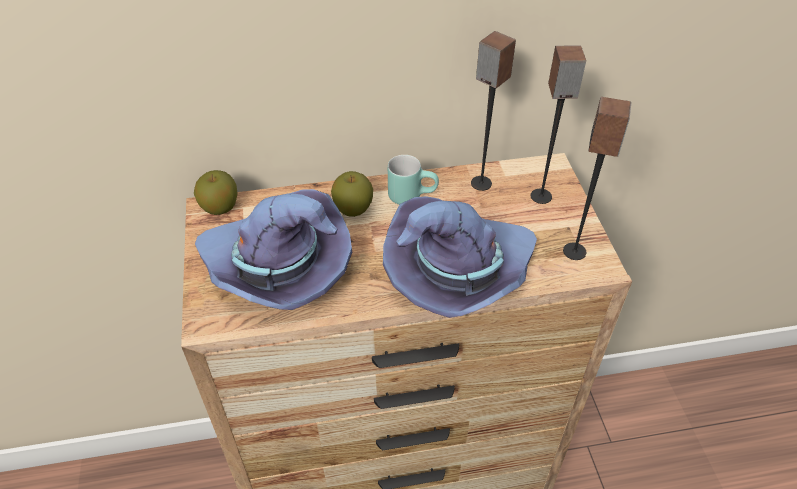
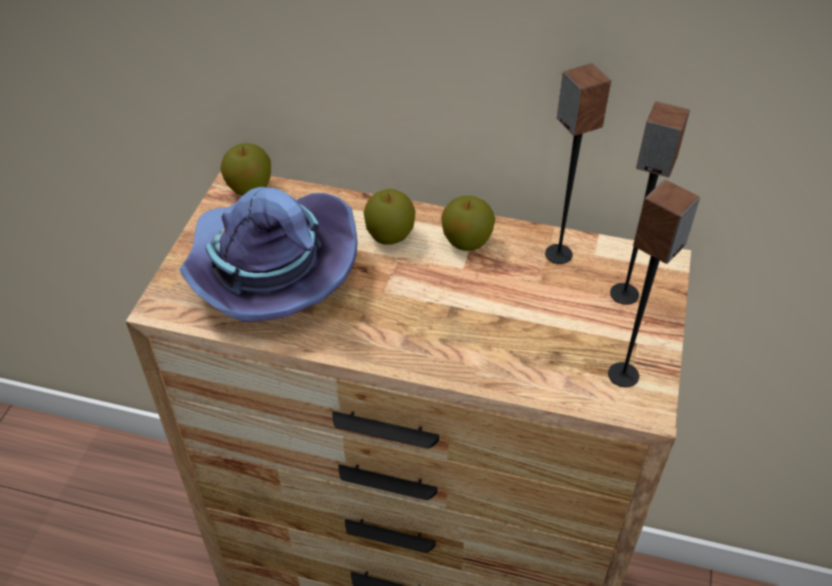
camera: 25 degrees right, 0 degrees up
(412, 195) = (466, 241): turquoise mug -> apple
(458, 272) = (463, 349): purple hat -> none

